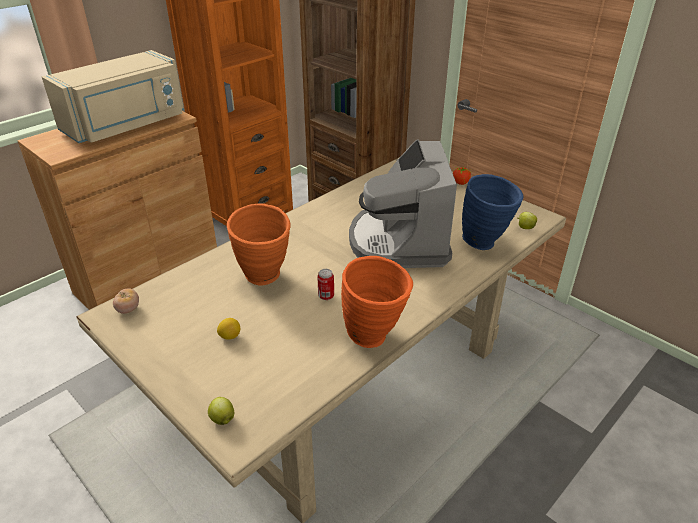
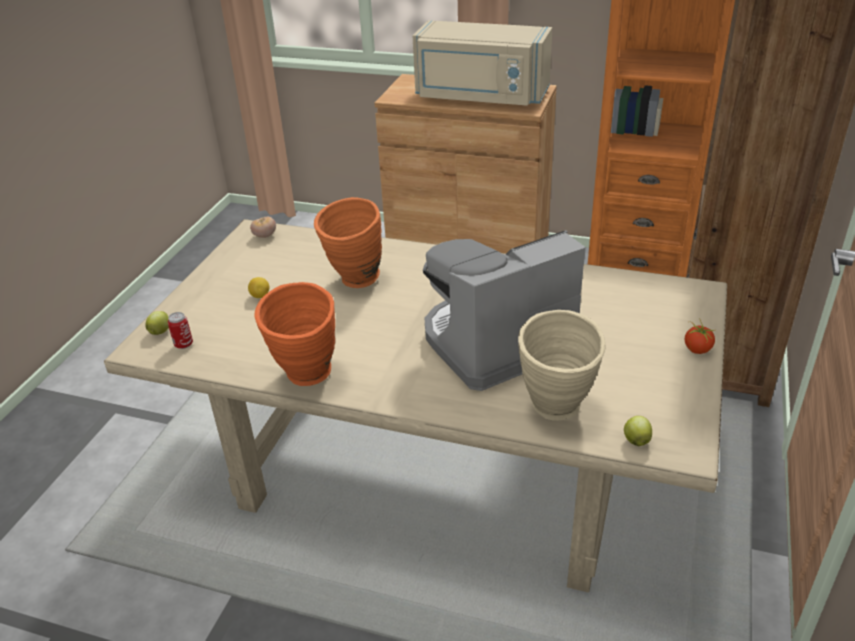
camera: 65 degrees right, 0 degrees up
(326, 296) = (353, 326): can -> can (183, 344)
(486, 244) = (557, 412): blue vase -> beige vase

